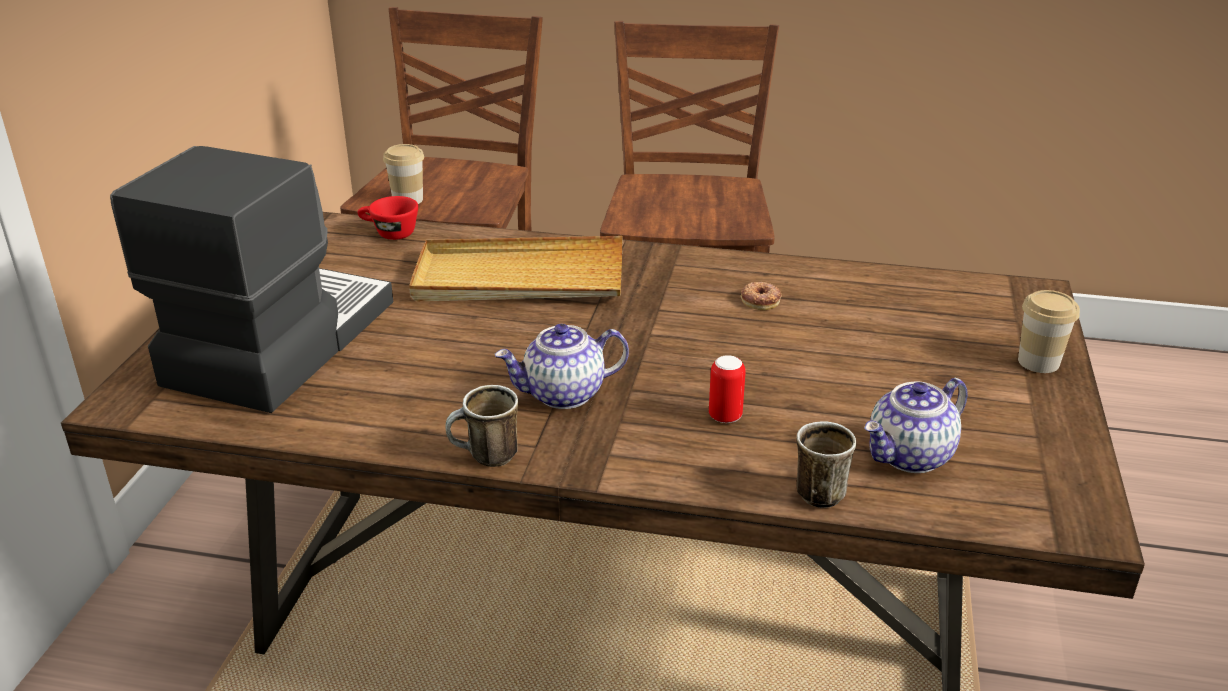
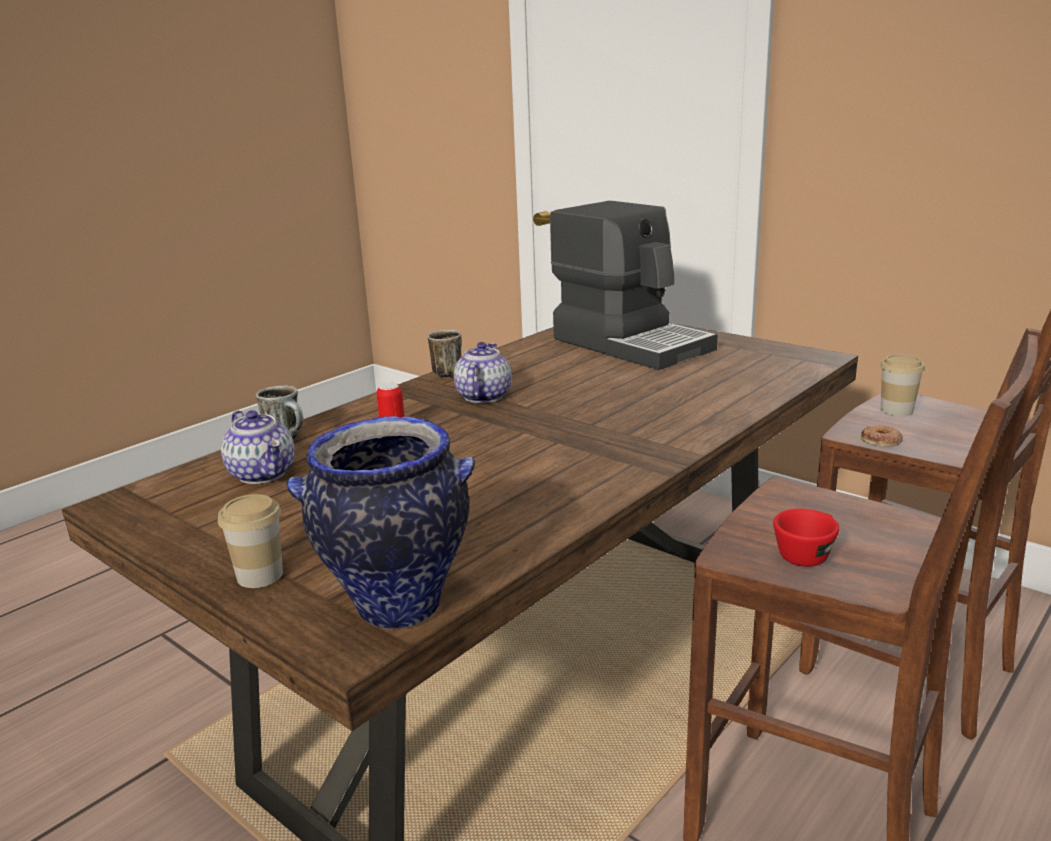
camera: 120 degrees right, 10 degrees down
(389, 233) = (782, 378): red cup -> red cup (806, 554)
(519, 278) = (661, 406): beige tray -> none
(760, 300) = (526, 483): donut -> donut (881, 441)
(910, 456) = (263, 474): teapot -> teapot turned 150 degrees clockwise
(987, 292) = (396, 608): none -> vase

